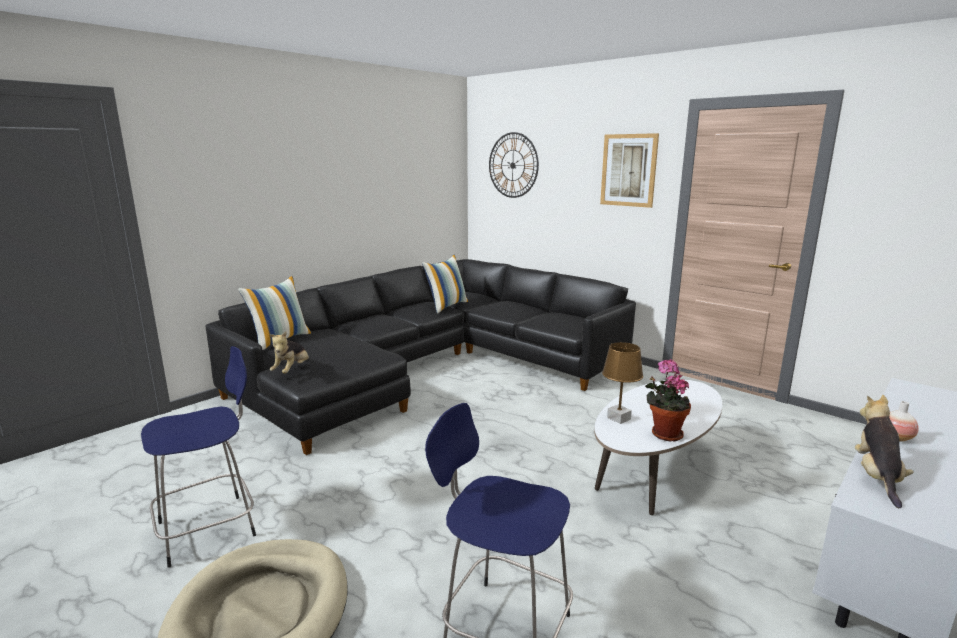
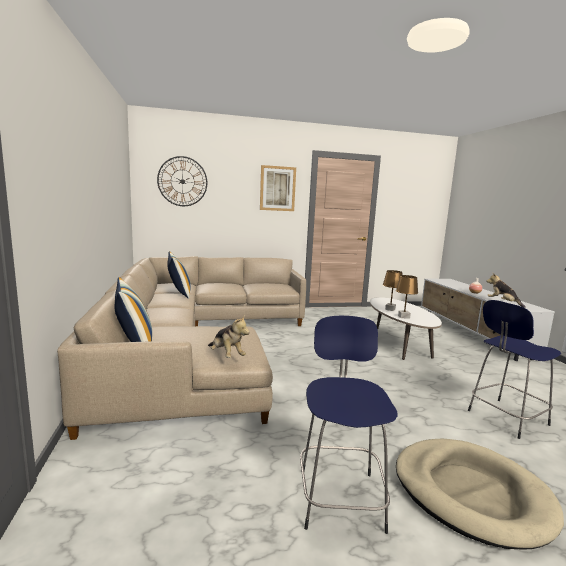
camera: 55 degrees left, 5 degrees down
(428, 368) = (194, 344): black sofa -> beige sofa
(641, 402) = (390, 309): none -> brown table lamp
(664, 433) = (426, 316): potted plant -> none

